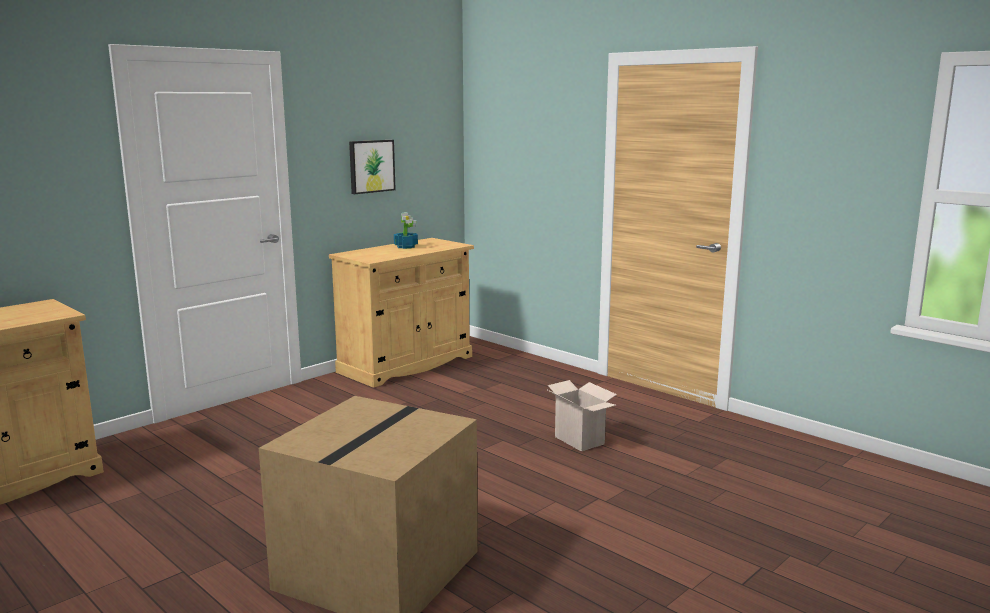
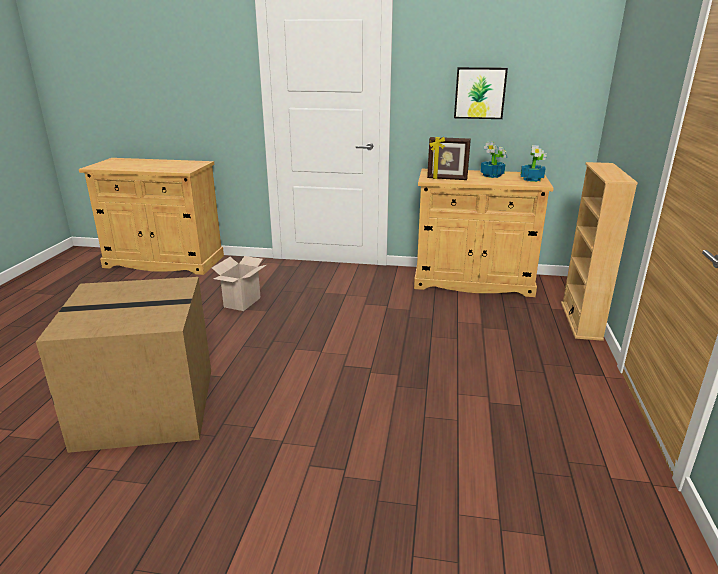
camera: 55 degrees right, 10 degrees up
(383, 256) = (447, 179): none -> picture frame
(442, 243) = (532, 179): none -> potted plant
(529, 359) = (581, 321): none -> beige bookcase
(581, 440) = (450, 414): cardboard box -> cardboard box (242, 303)

